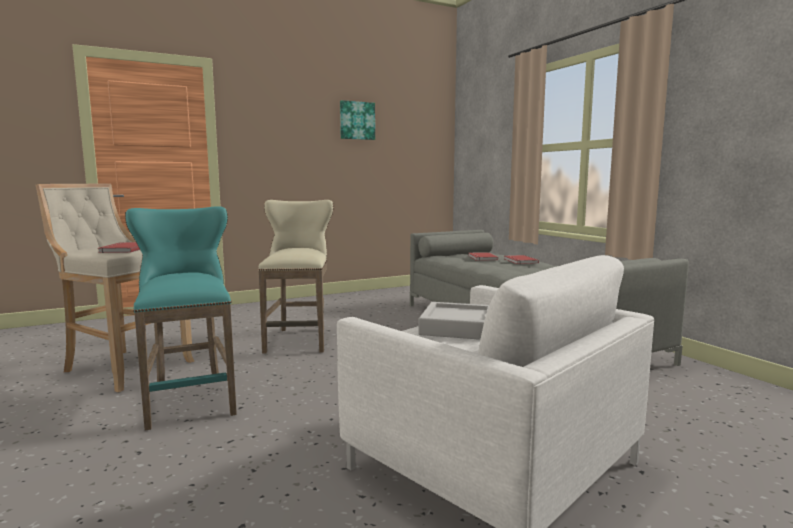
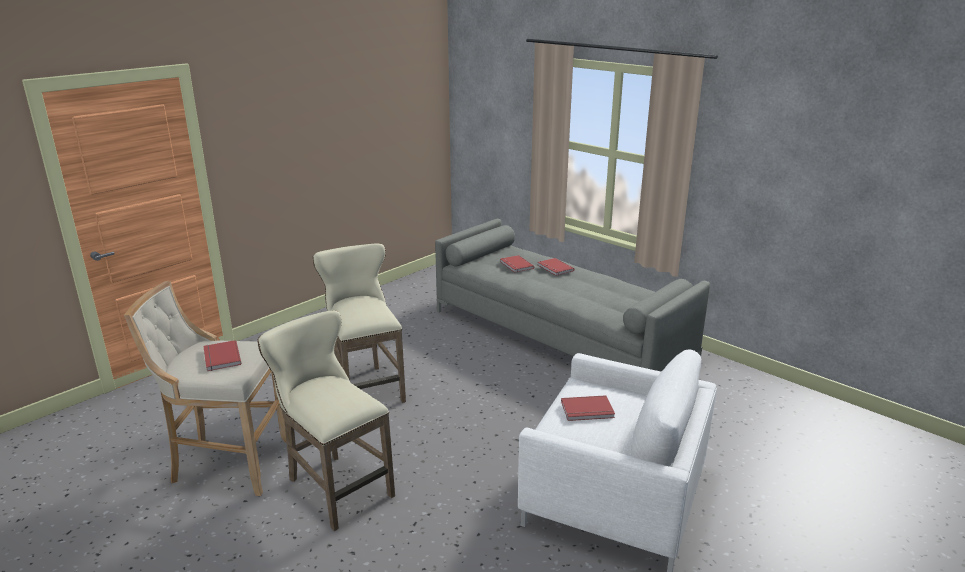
camera: 20 degrees left, 15 degrees up
(191, 397) = (335, 486): turquoise stool -> beige stool
(357, 120) = (351, 104): picture -> none
(458, 327) = (588, 411): grey tray -> red book

